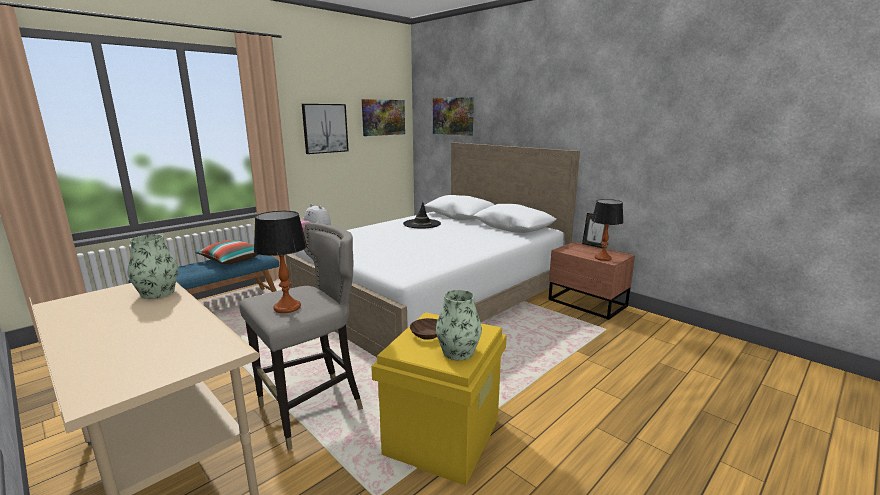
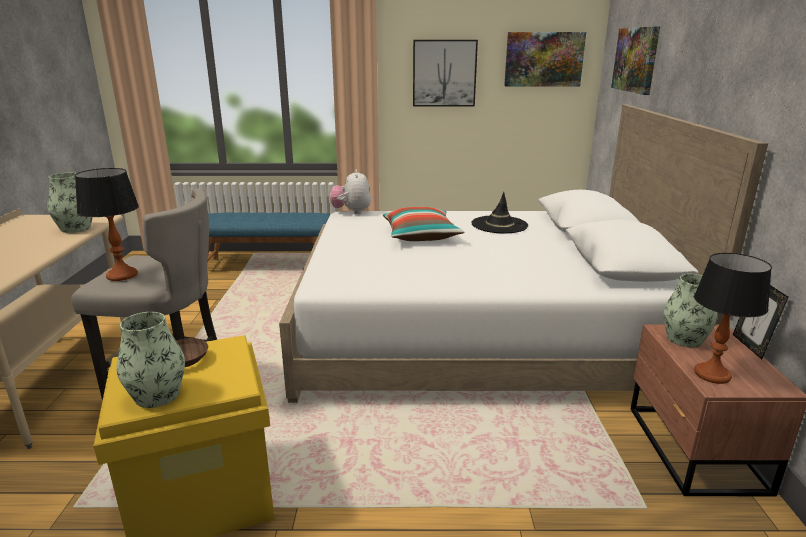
camera: 45 degrees right, 5 degrees up
(233, 260) = (290, 217): pillow -> pillow (420, 236)
(573, 250) = (684, 339): none -> vase

